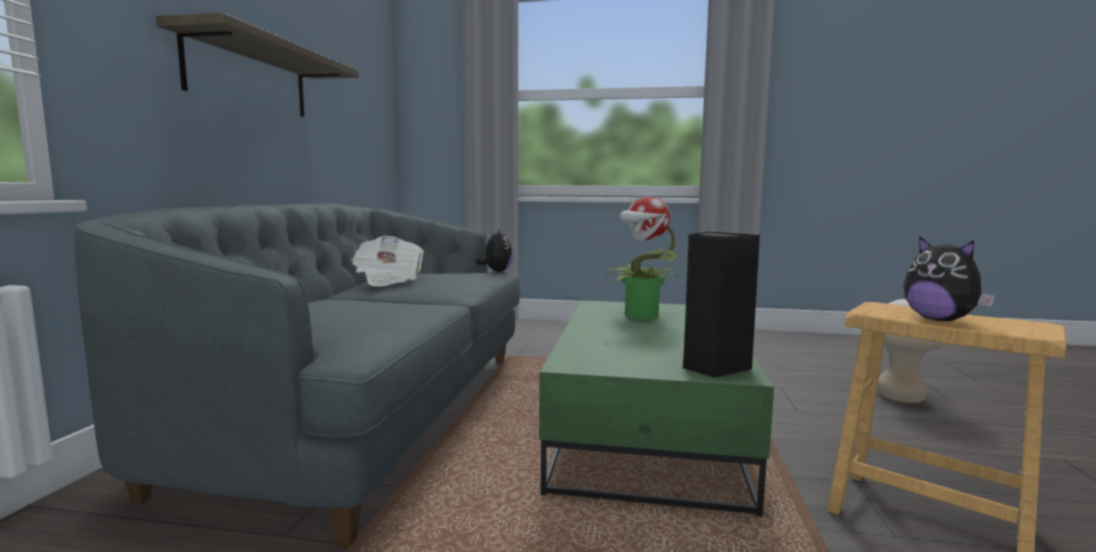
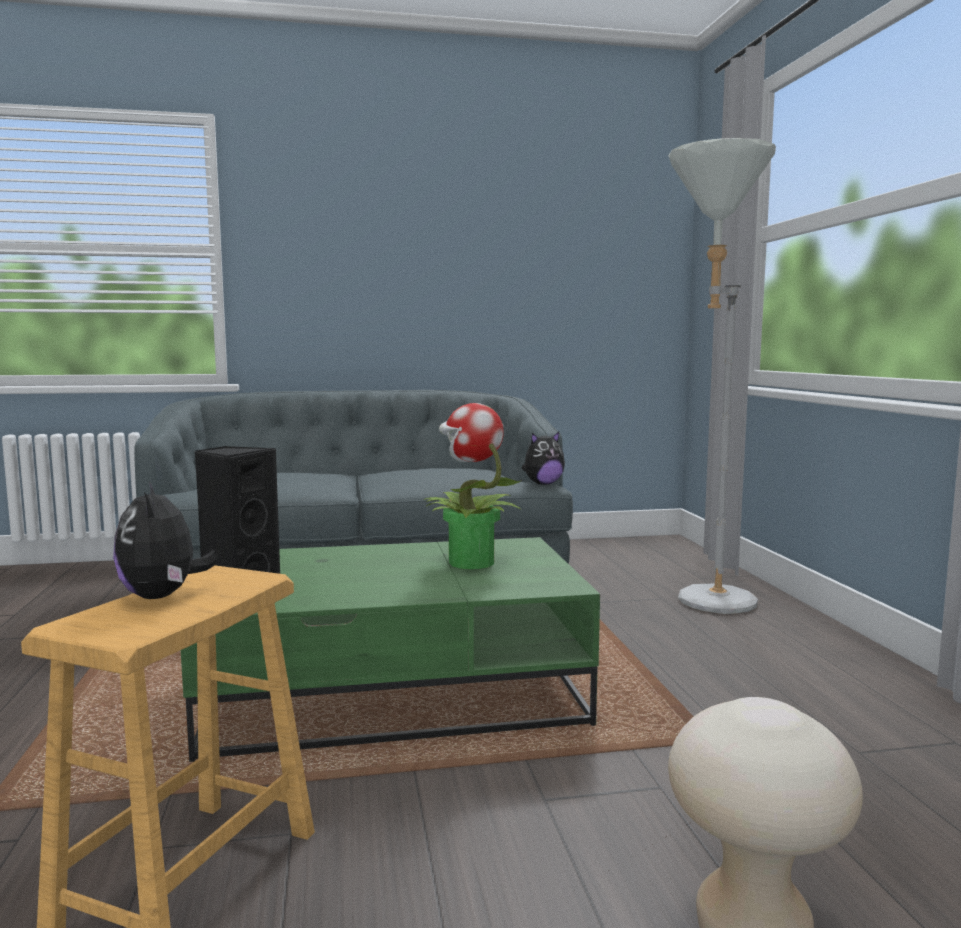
camera: 70 degrees right, 0 degrees up
(249, 77) = (407, 279): shelf -> none
(388, 280) = (408, 469): newspaper -> none
(550, 335) = (705, 604): none -> grey floor lamp
(939, 320) = (163, 596): plush toy -> plush toy turned 60 degrees counterclockwise

